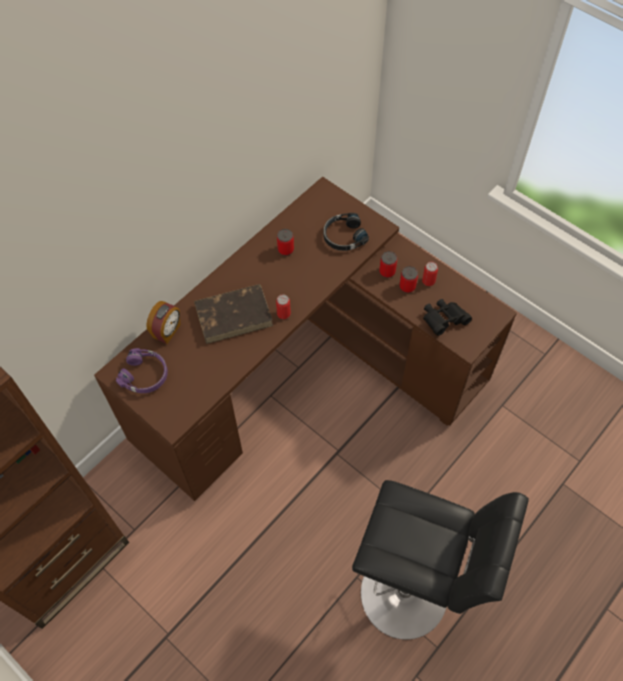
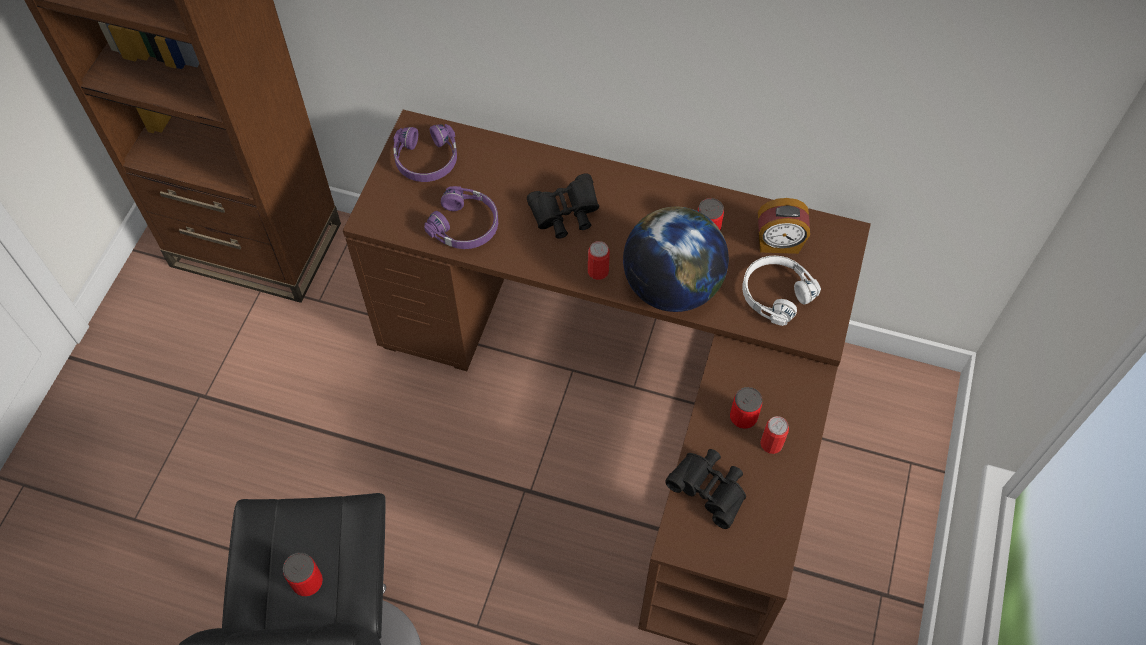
camera: 65 degrees right, 0 degrees up
(167, 331) = (501, 154): alarm clock -> alarm clock (778, 243)
(210, 371) = (466, 225): none -> purple headphones
(234, 315) = (565, 215): brown book -> black binoculars
(314, 282) = (671, 287): none -> globe
(343, 236) = (775, 293): black headphones -> white headphones
(387, 272) = (754, 380): can -> can (307, 582)

